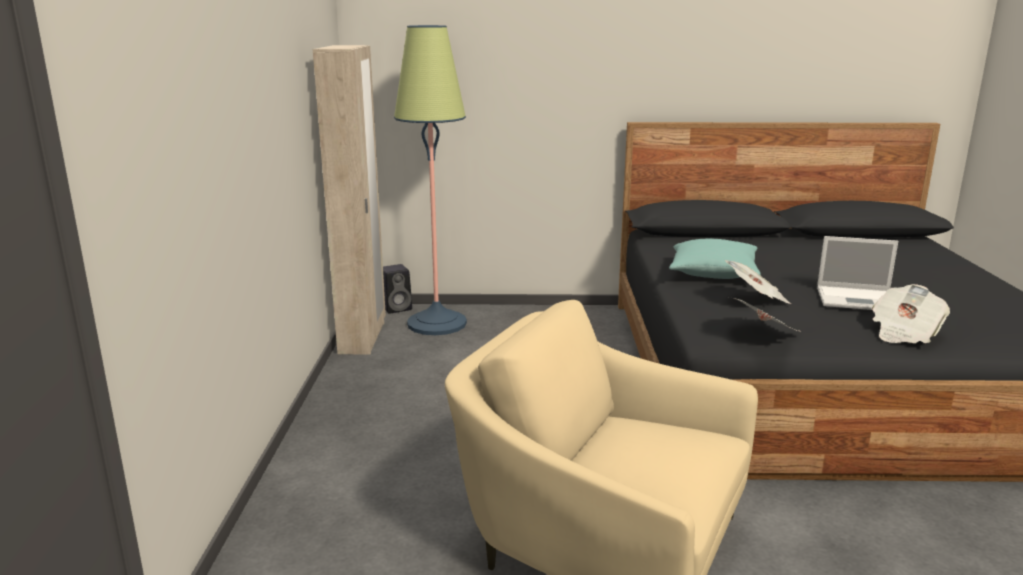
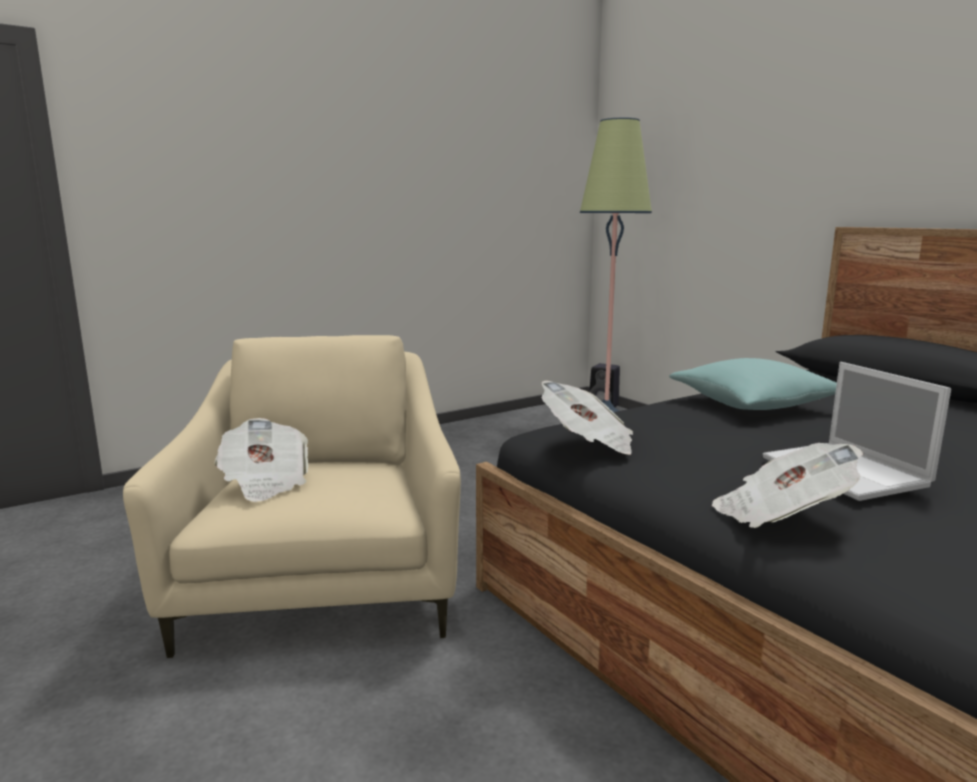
camera: 55 degrees right, 5 degrees down
(363, 338) = (534, 413): beige wardrobe -> none
(756, 298) = (693, 424): newspaper -> newspaper (265, 482)

